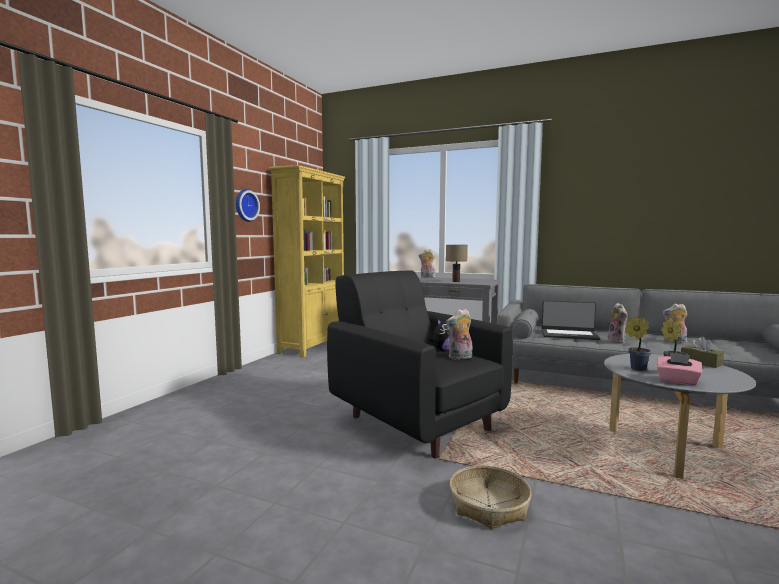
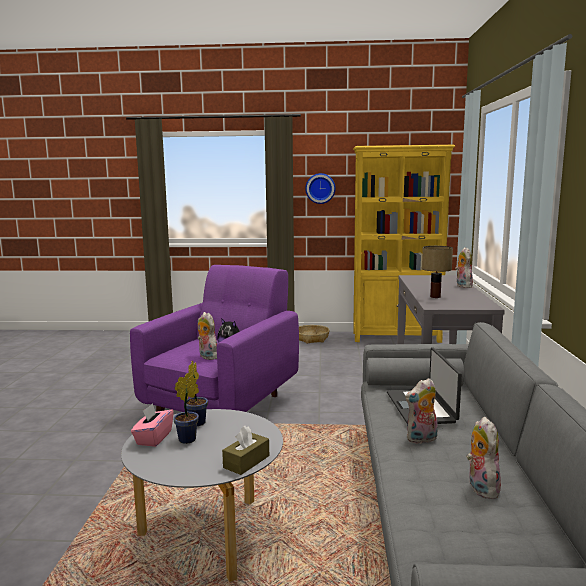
camera: 70 degrees right, 5 degrees up
(416, 421) = (223, 406): black armchair -> purple armchair
(488, 506) = (88, 445): basket -> basket (311, 338)

